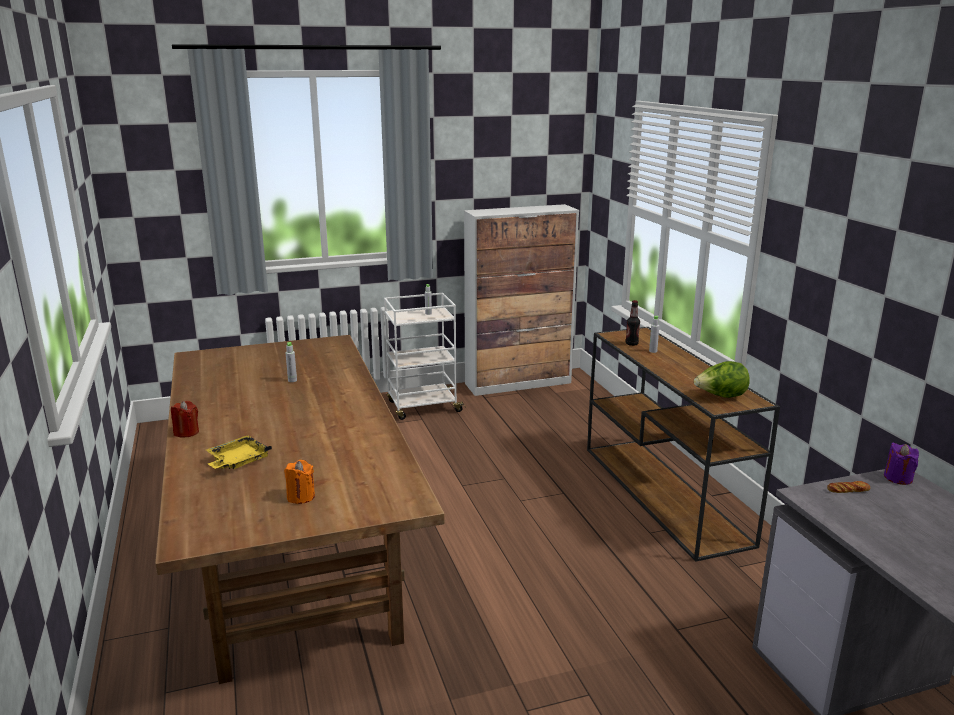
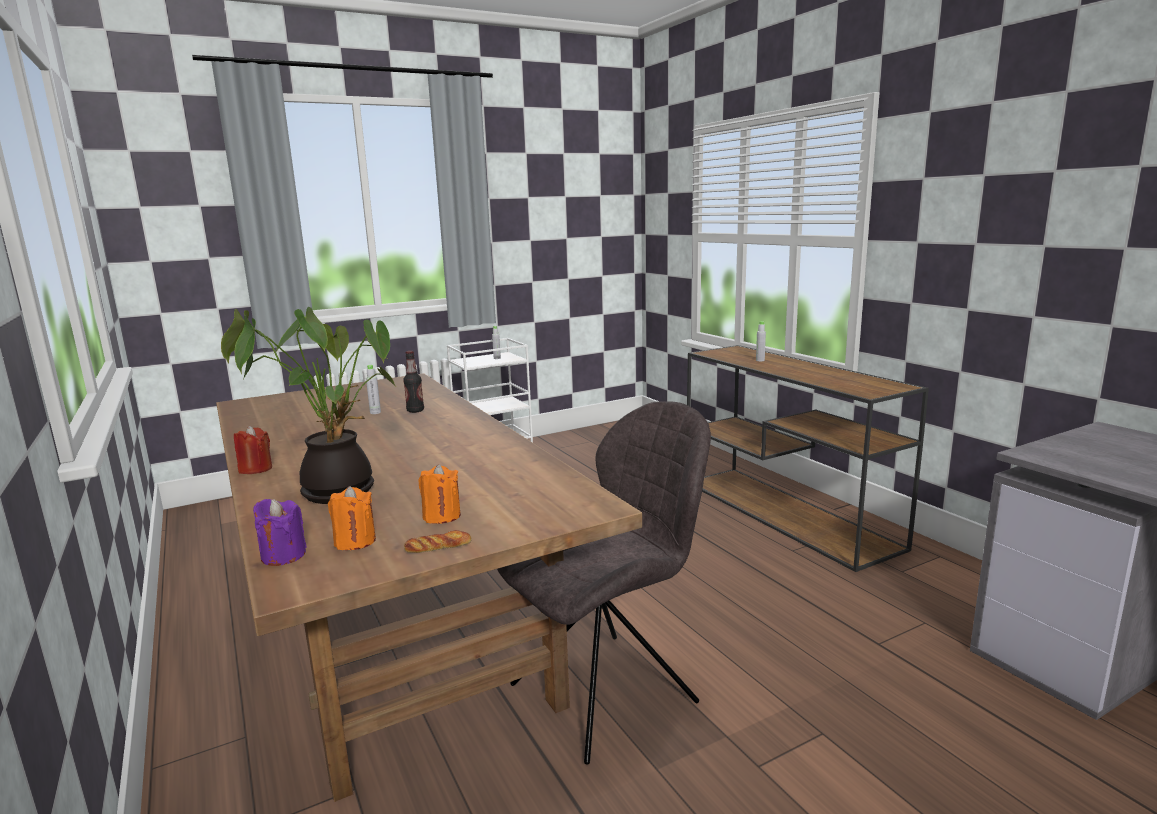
camera: 10 degrees left, 5 degrees down
(234, 511) = (355, 541): none -> orange candle
(237, 461) = (337, 490): yellow tray -> potted plant
(439, 634) = (609, 691): none -> grey chair
(518, 383) = (587, 433): cabinet -> none
(631, 344) = (733, 357): bottle -> bottle (415, 411)
(720, 397) = (862, 386): lettuce -> none
(848, 490) = (1070, 445): bread -> bread (438, 547)
(898, 478) = (1106, 431): purple candle -> purple candle (283, 555)

